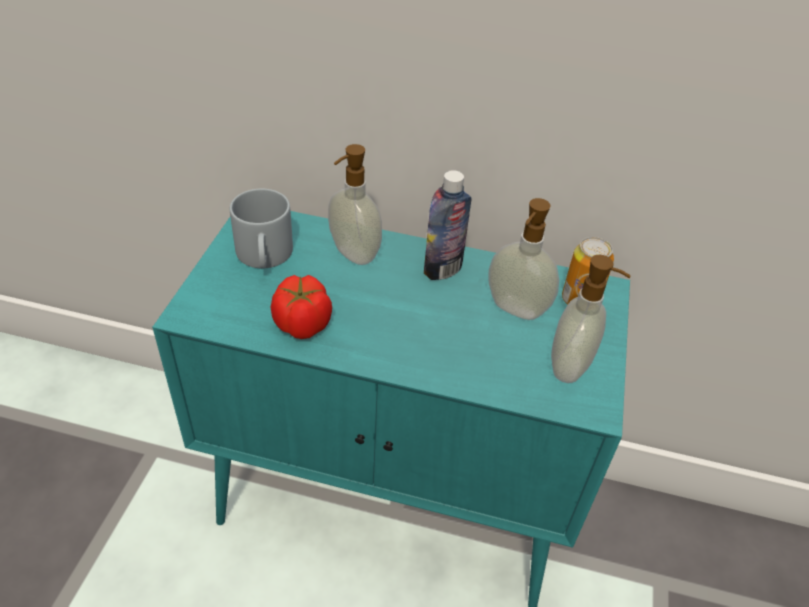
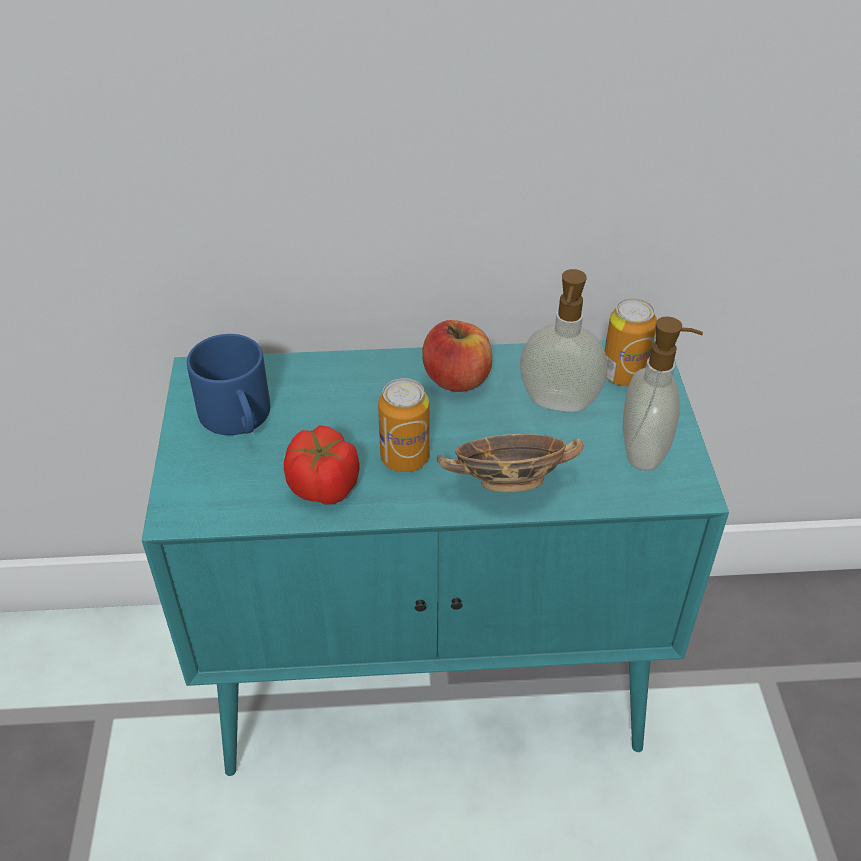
camera: 15 degrees left, 0 degrees up
(265, 257) = (240, 418): grey mug -> blue mug
(353, 254) = (344, 388): soap dispenser -> none
(374, 319) = (405, 458): none -> can
(443, 269) = (457, 379): bottle -> apple
(446, 359) = (508, 481): none -> bowl

